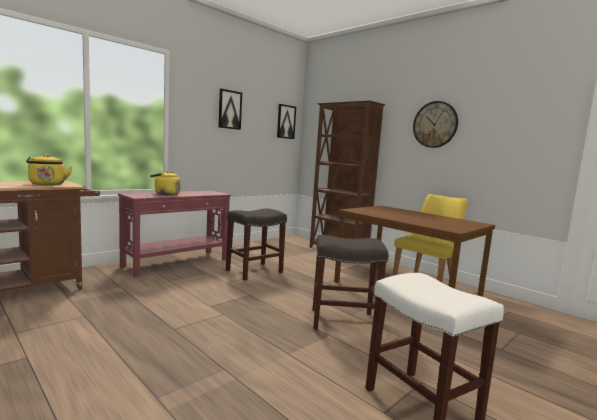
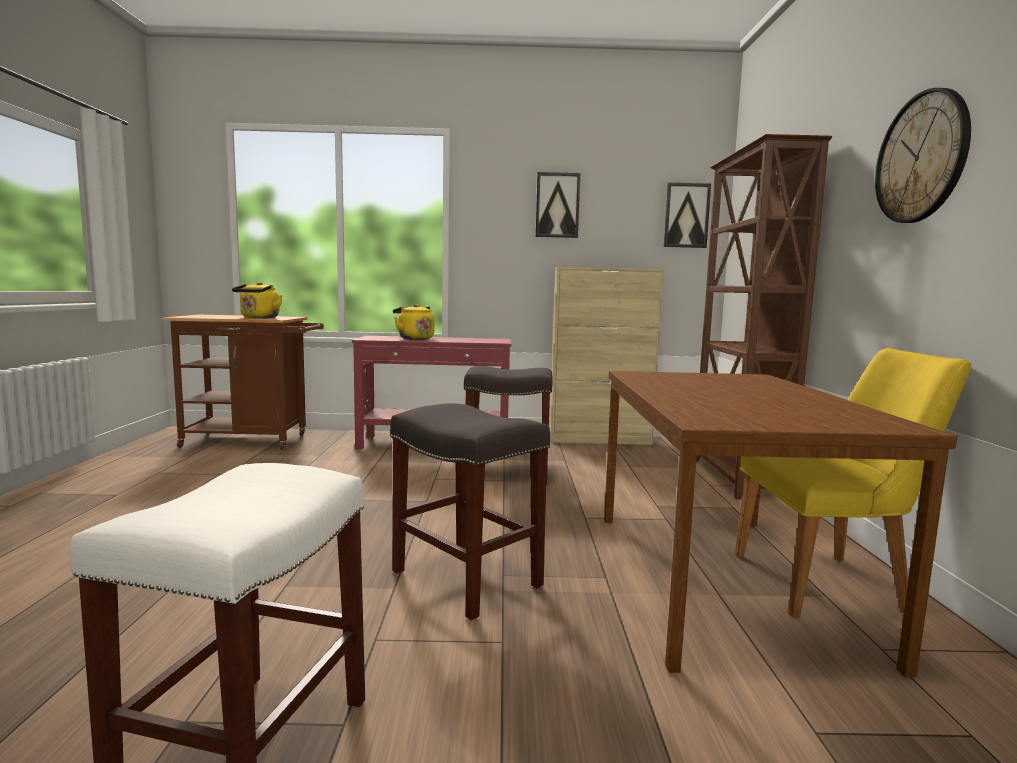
camera: 45 degrees right, 0 degrees up
(254, 244) = (600, 439): none -> beige cabinet

